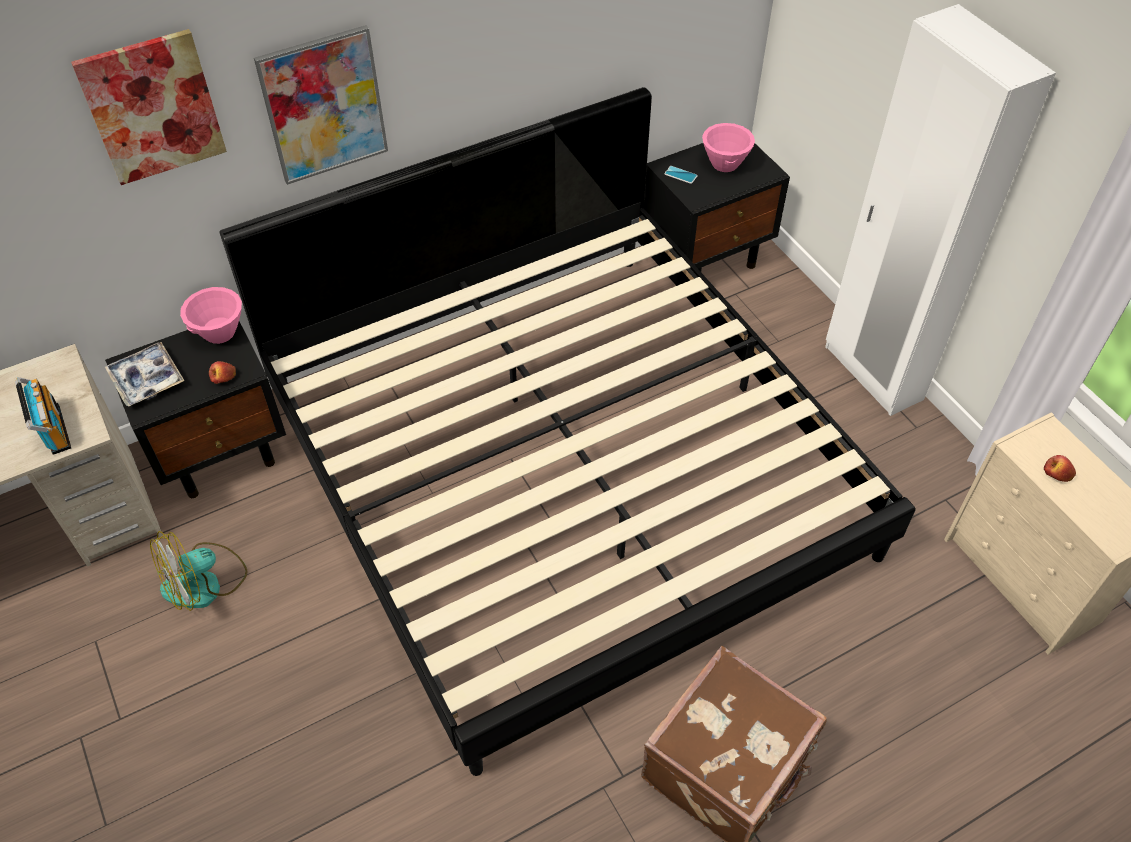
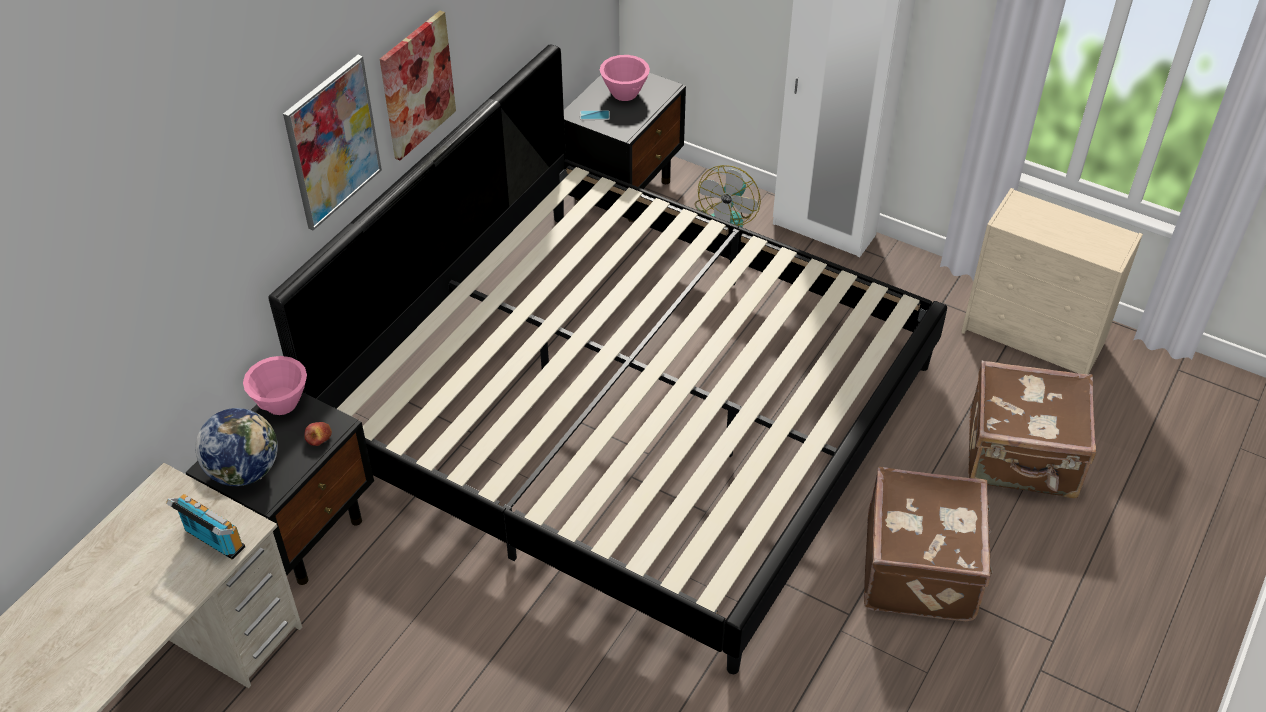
camera: 30 degrees left, 5 degrees down
(147, 379) = (244, 471): tray -> globe
(152, 107) = (214, 188): picture -> picture (417, 85)
(205, 583) = (377, 647): fan -> fan (725, 218)
(918, 704) = (1022, 458): none -> brown suitcase
(1057, 473) = (1043, 228): apple -> none

